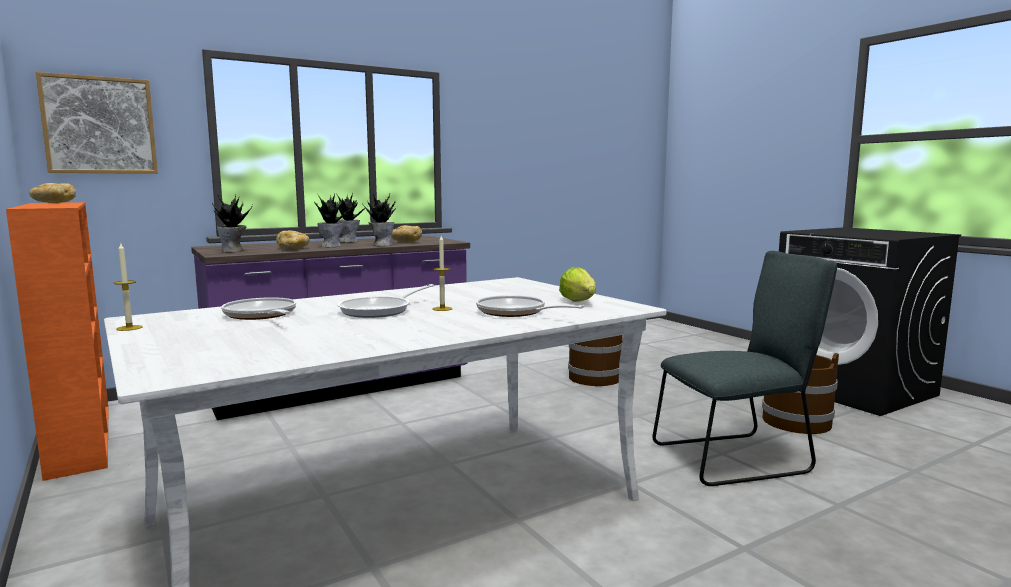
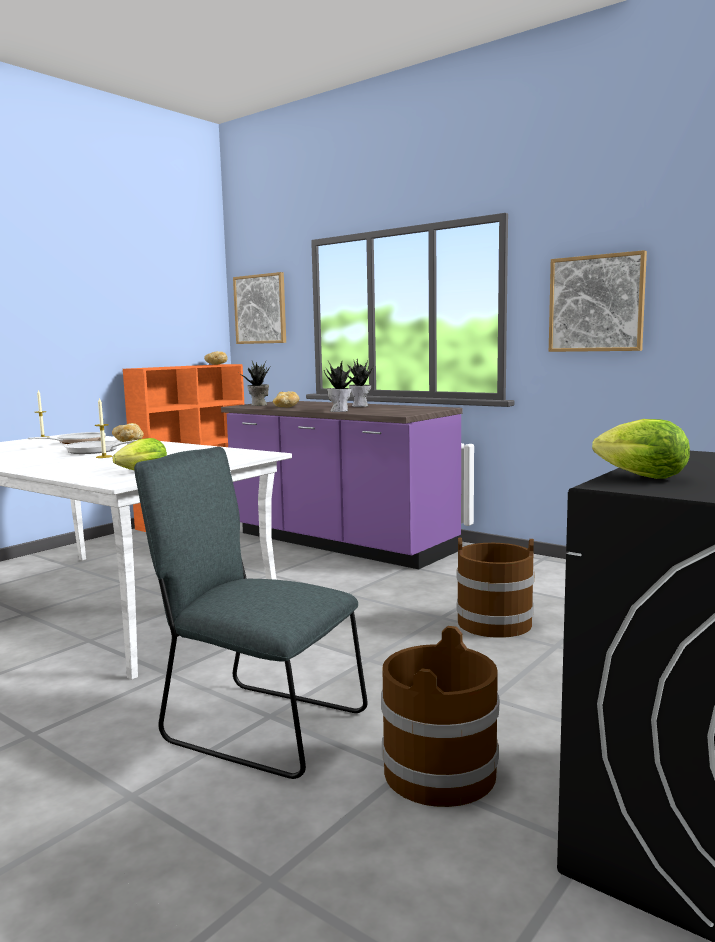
camera: 70 degrees right, 0 degrees up
(331, 246) = (315, 408): potted plant -> none
(405, 241) = (380, 410): bread -> bread (128, 441)
(505, 153) = (596, 303): none -> picture
(515, 313) = (87, 466): frying pan -> none
(736, 458) = (257, 725): grey chair -> grey chair turned 150 degrees clockwise
(870, 236) = (636, 476): none -> lettuce

